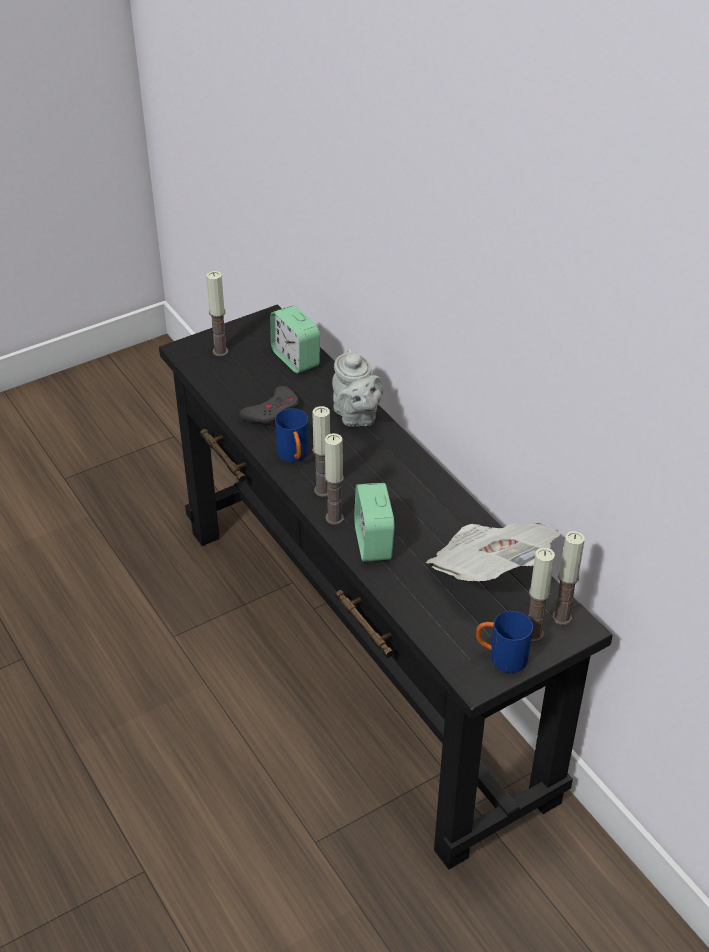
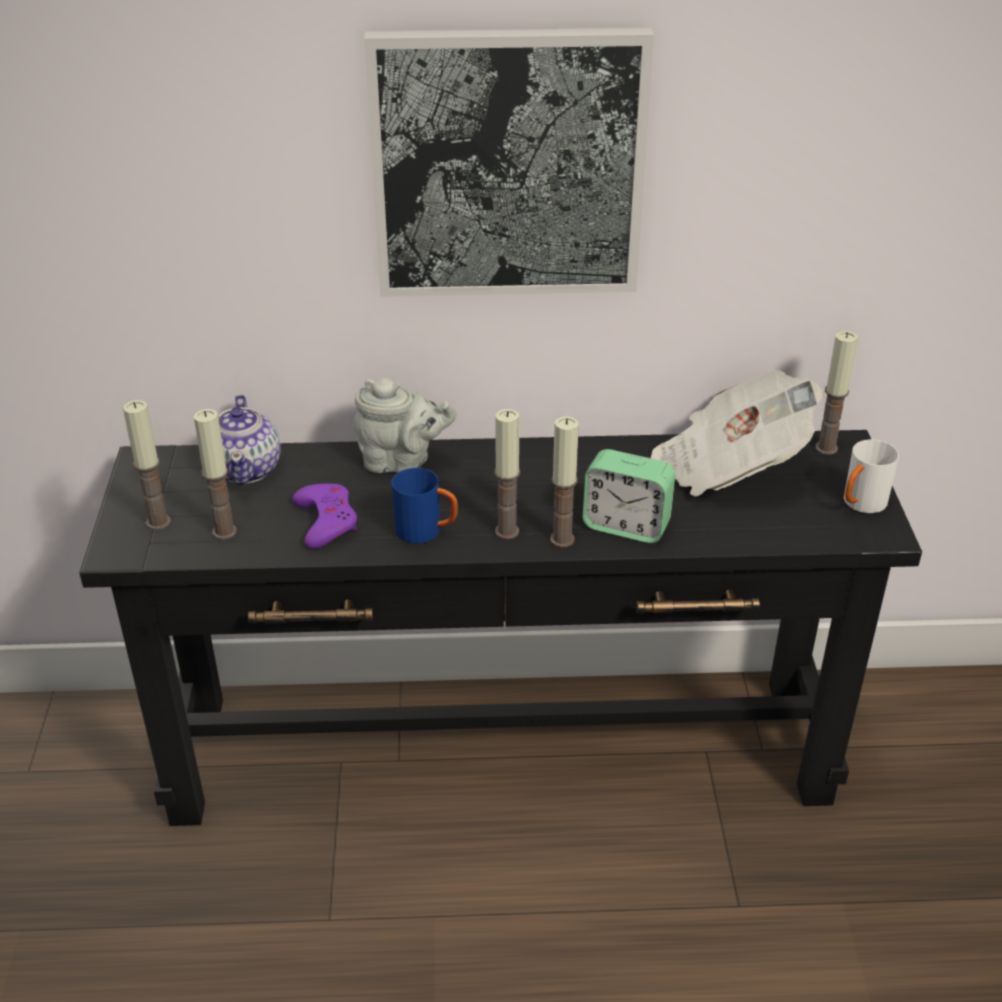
camera: 60 degrees left, 5 degrees down
(272, 412) = (326, 521): grey game controller -> purple game controller
(295, 359) = (246, 469): alarm clock -> teapot
(447, 262) = (508, 165): none -> picture
(501, 657) = (860, 505): blue mug -> white mug
(533, 634) = (838, 473): candle -> candle (224, 531)

